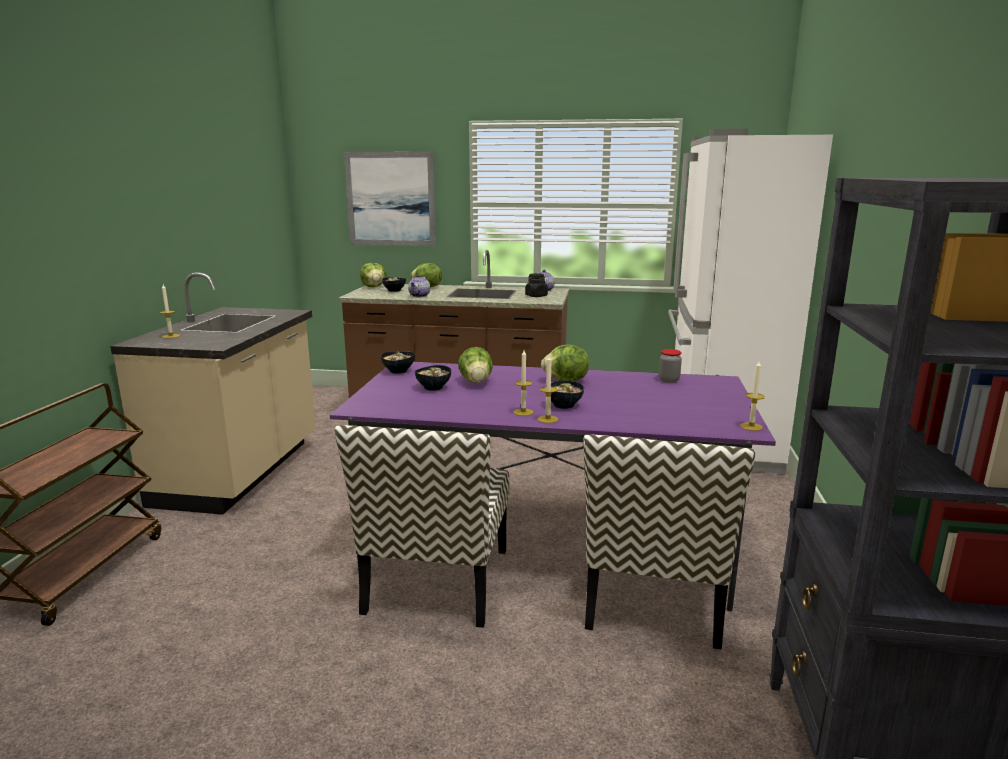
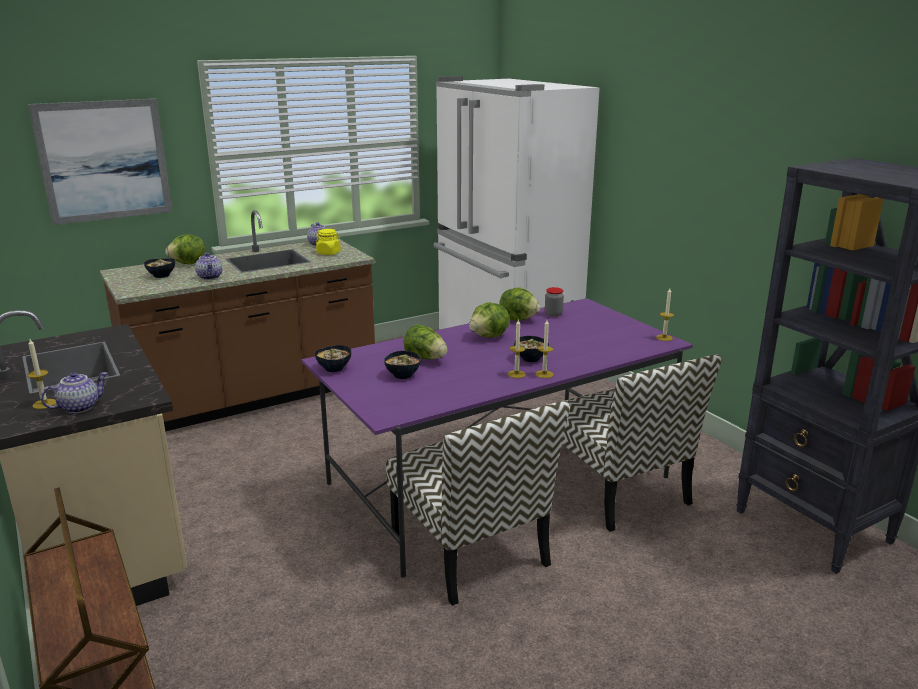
camera: 40 degrees left, 5 degrees up
(179, 341) = (79, 407): none -> teapot
(374, 287) = (123, 275): lettuce -> lettuce (518, 319)
(536, 296) = (329, 253): black jar -> yellow jar

